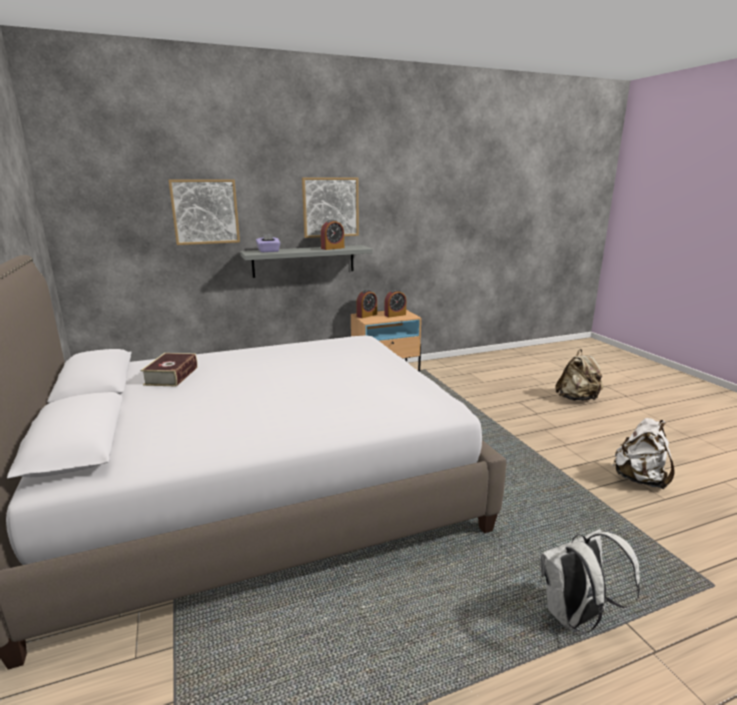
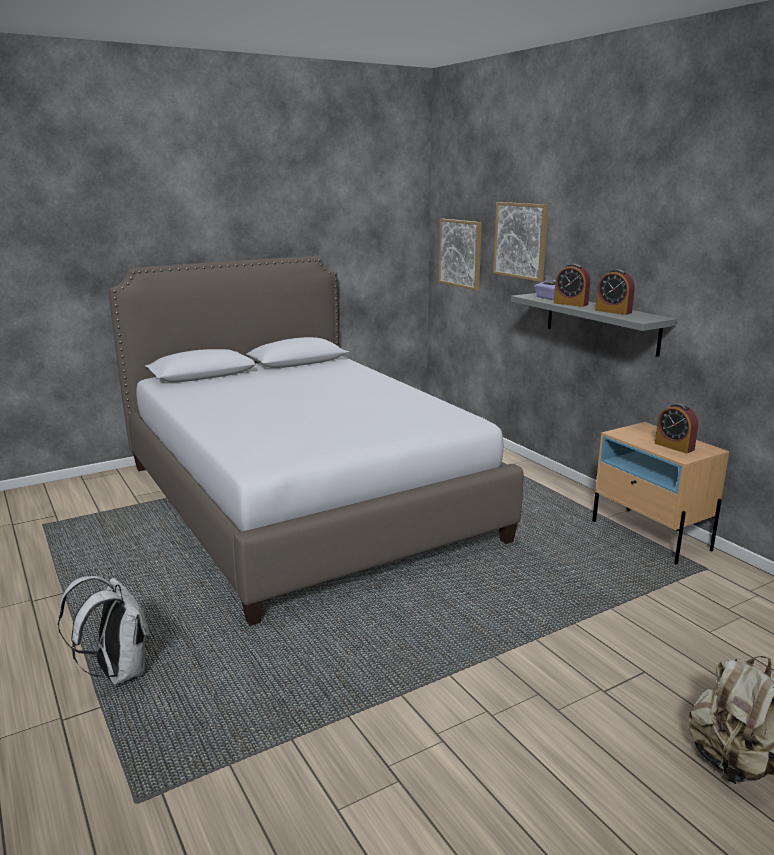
camera: 80 degrees right, 0 degrees up
(171, 376) = (319, 373): book -> none
(330, 207) = (642, 252): picture -> picture (460, 253)
(366, 315) = (647, 430): alarm clock -> alarm clock (570, 304)
(639, 479) = (396, 791): white backpack -> none

